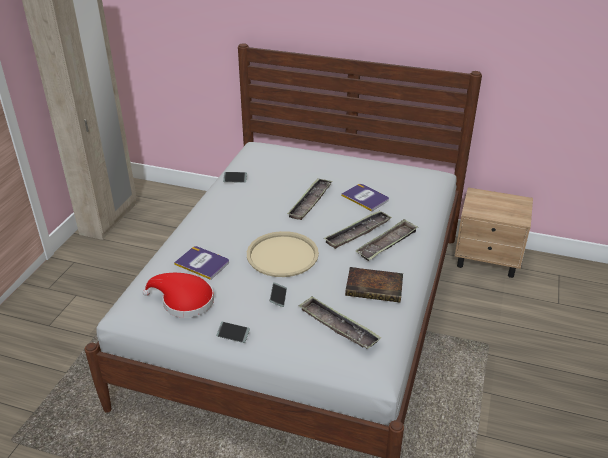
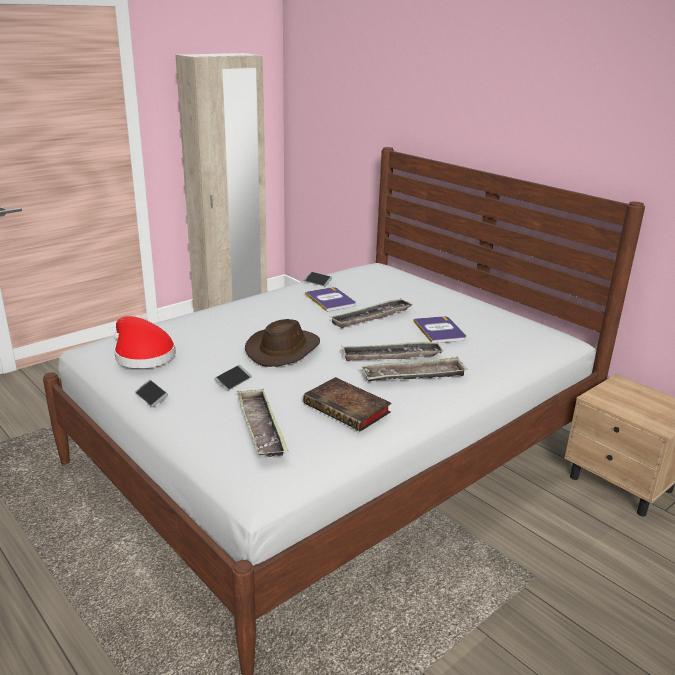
camera: 30 degrees right, 10 degrees down
(202, 263) = (199, 332): book -> book (330, 300)
(282, 255) = (283, 349): beige tray -> brown hat

